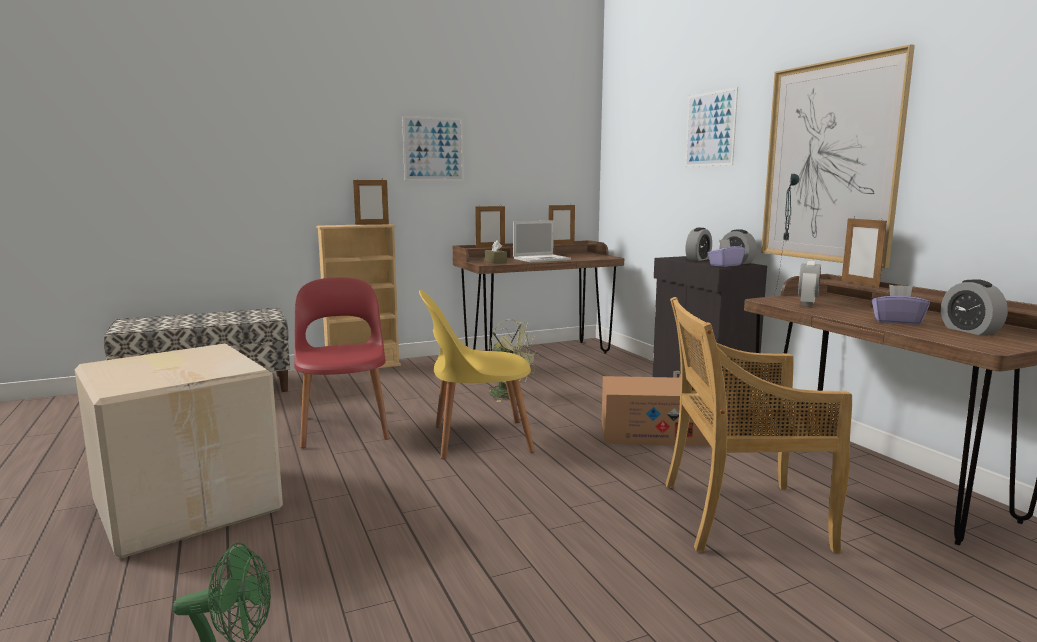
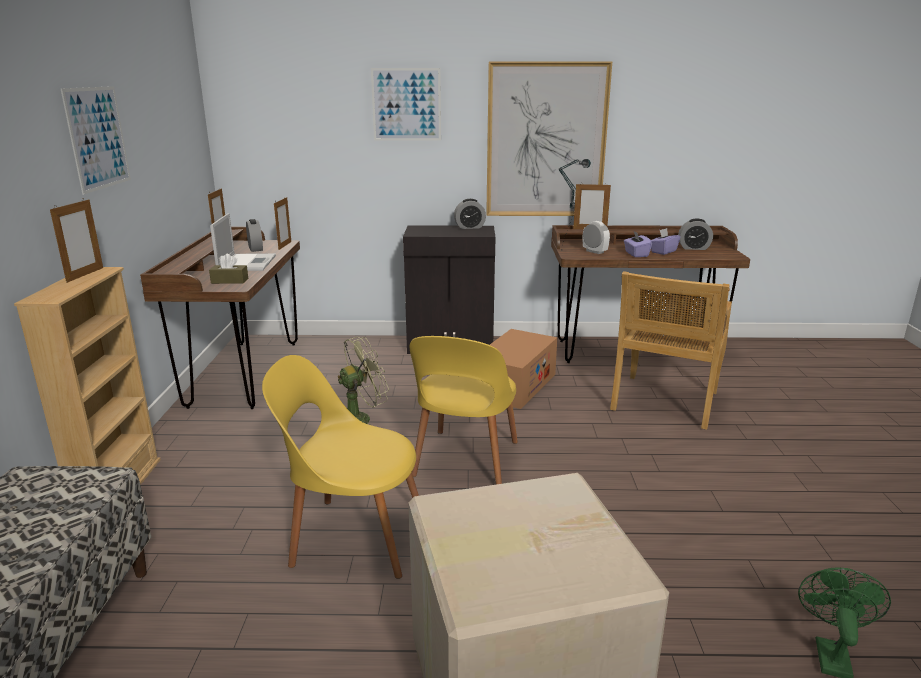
camera: 65 degrees left, 10 degrees up
(344, 426) = (353, 536): red chair -> yellow chair
(490, 247) = (178, 263): picture frame -> picture frame (285, 245)
(698, 259) = (435, 230): alarm clock -> alarm clock (255, 249)
(725, 265) = (481, 232): purple tissue box -> purple tissue box (636, 254)

